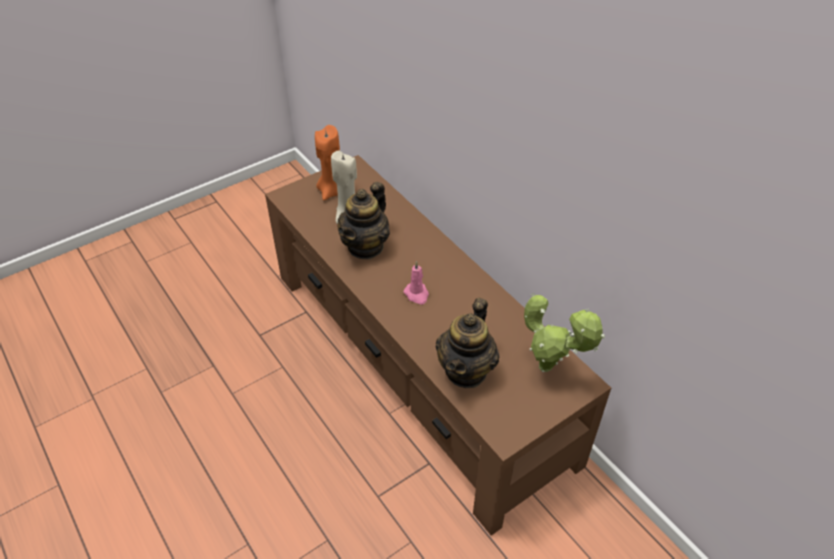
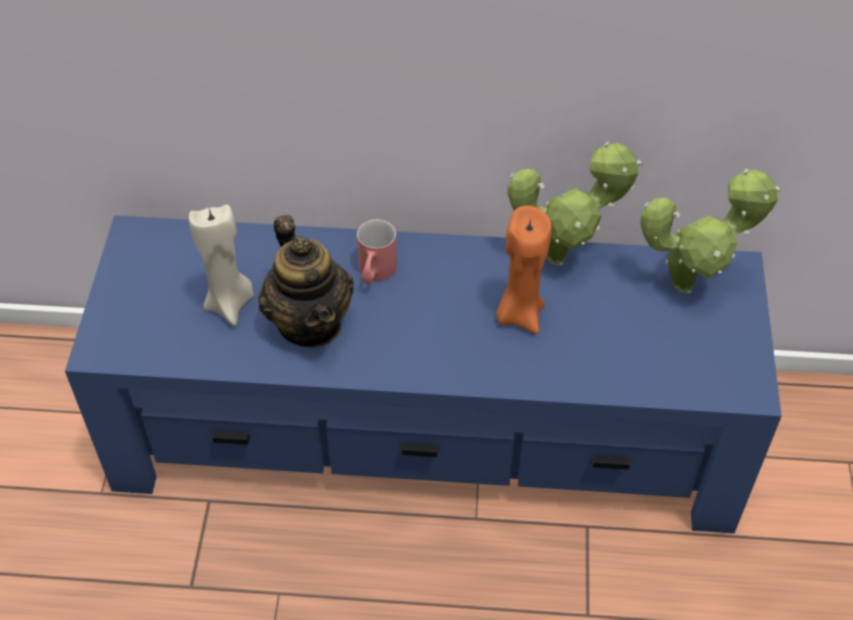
camera: 50 degrees left, 5 degrees up
(331, 191) = (156, 292): orange candle -> orange candle (519, 314)
(417, 249) = (375, 274): none -> red mug
(417, 294) = (454, 326): pink candle -> none
(419, 362) = (428, 430): brown tv stand -> blue tv stand
(466, 370) = (624, 360): teapot -> none
(507, 308) = (563, 257): none -> potted plant

